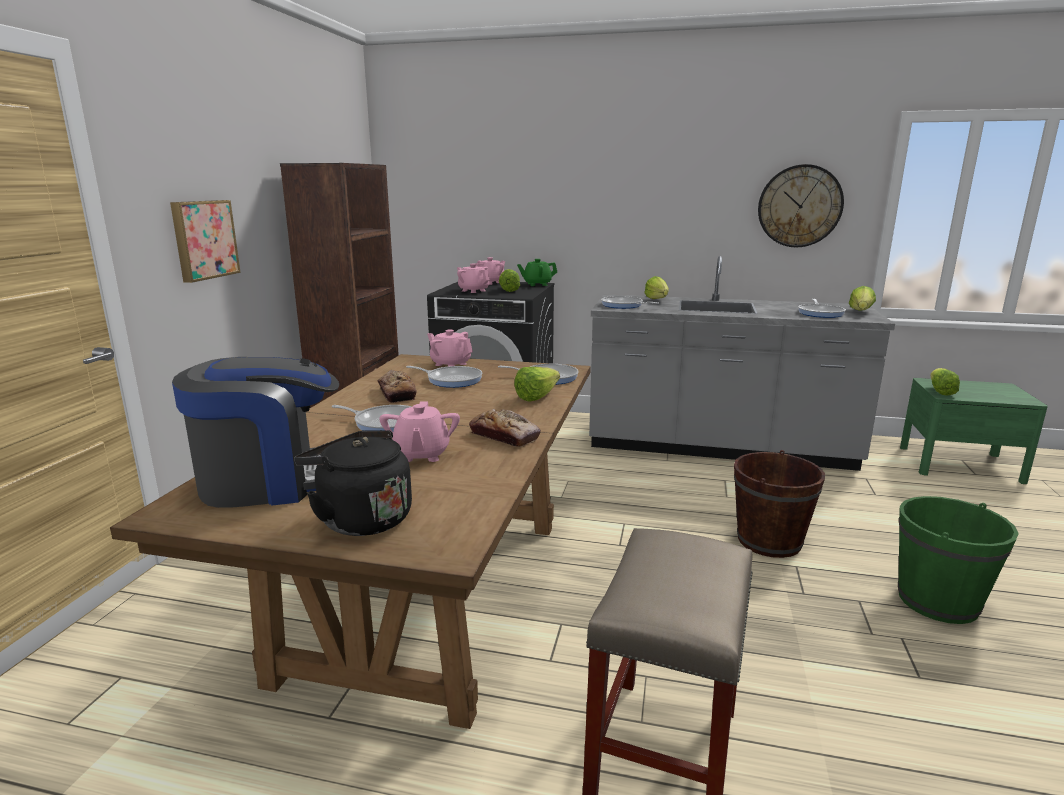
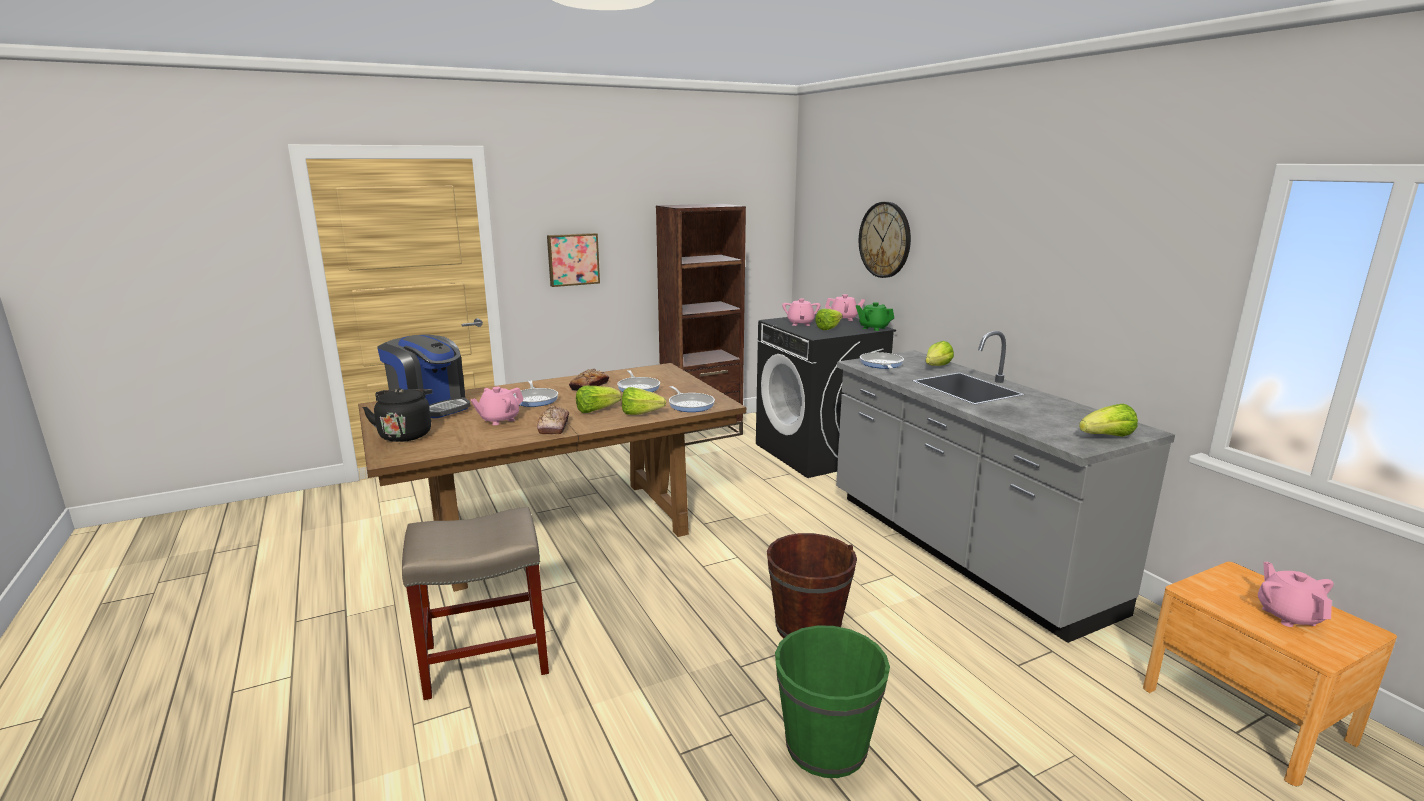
camera: 50 degrees right, 0 degrees up
(450, 364) = (671, 378): pink teapot -> pink teapot (1288, 615)
(799, 206) = (1130, 284): wall clock -> wall clock (885, 240)
(820, 313) = (1046, 423): frying pan -> none
(940, 391) = (1204, 586): lettuce -> lettuce (596, 410)
(959, 464) = (1245, 714): green nightstand -> brown nightstand

